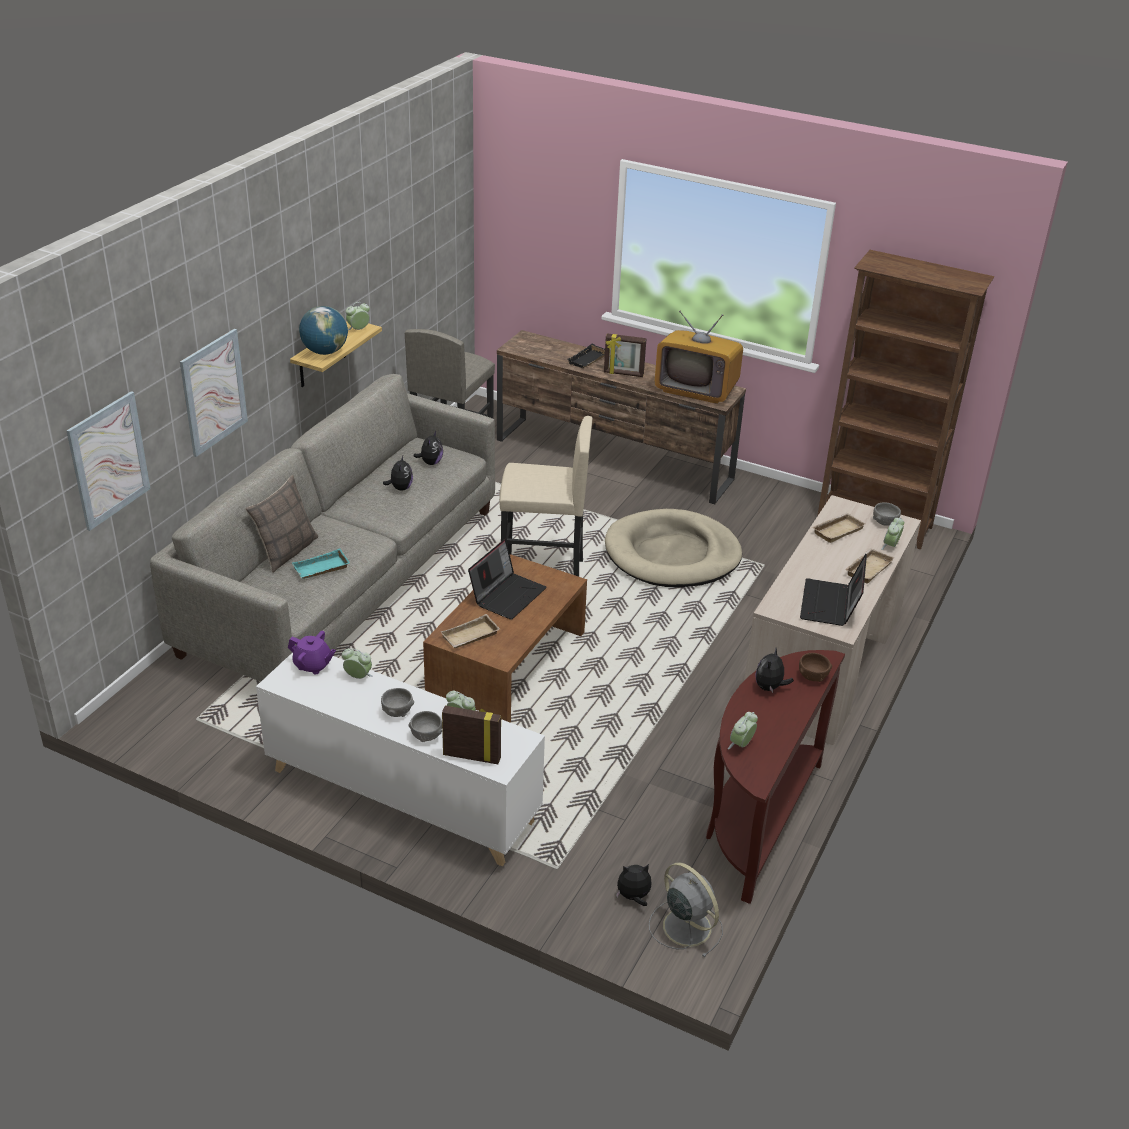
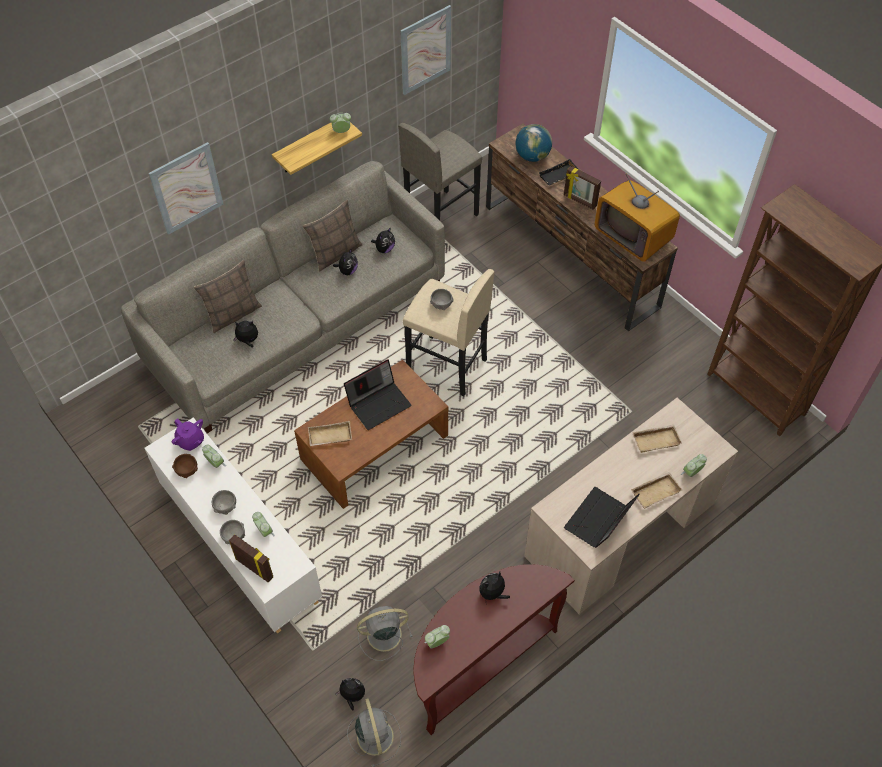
camera: 25 degrees right, 20 degrees up
(109, 460) = (78, 246): picture -> picture (425, 50)
(321, 569) = (248, 340): turquoise tray -> plush toy
(325, 352) = (302, 153): globe -> globe (532, 156)
(376, 477) = (335, 253): none -> pillow
(630, 829) = (382, 635): none -> grey fan
(672, 554) = (562, 376): beige dog bed -> none
(812, 676) = (533, 594): brown bowl -> brown bowl (187, 470)
(884, 522) = (703, 444): grey bowl -> grey bowl (441, 304)

